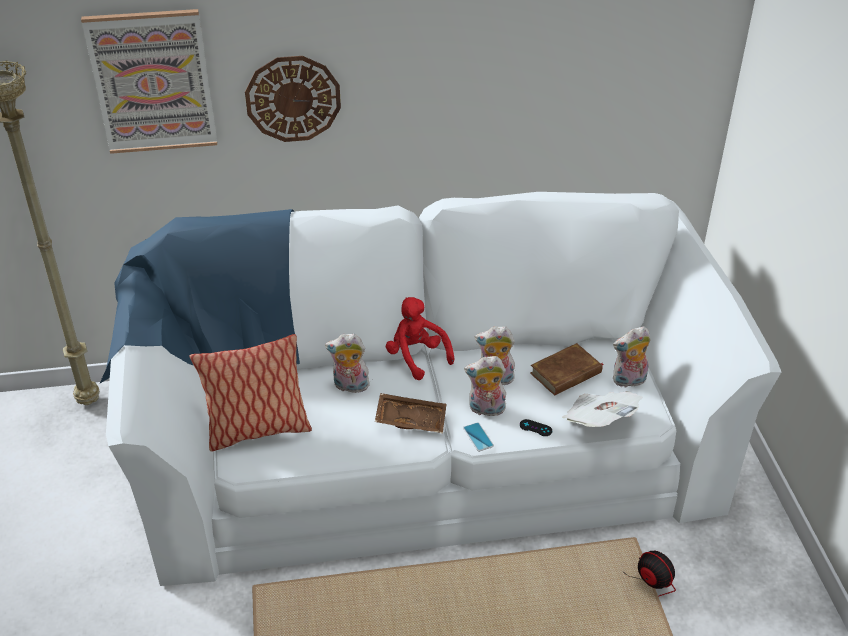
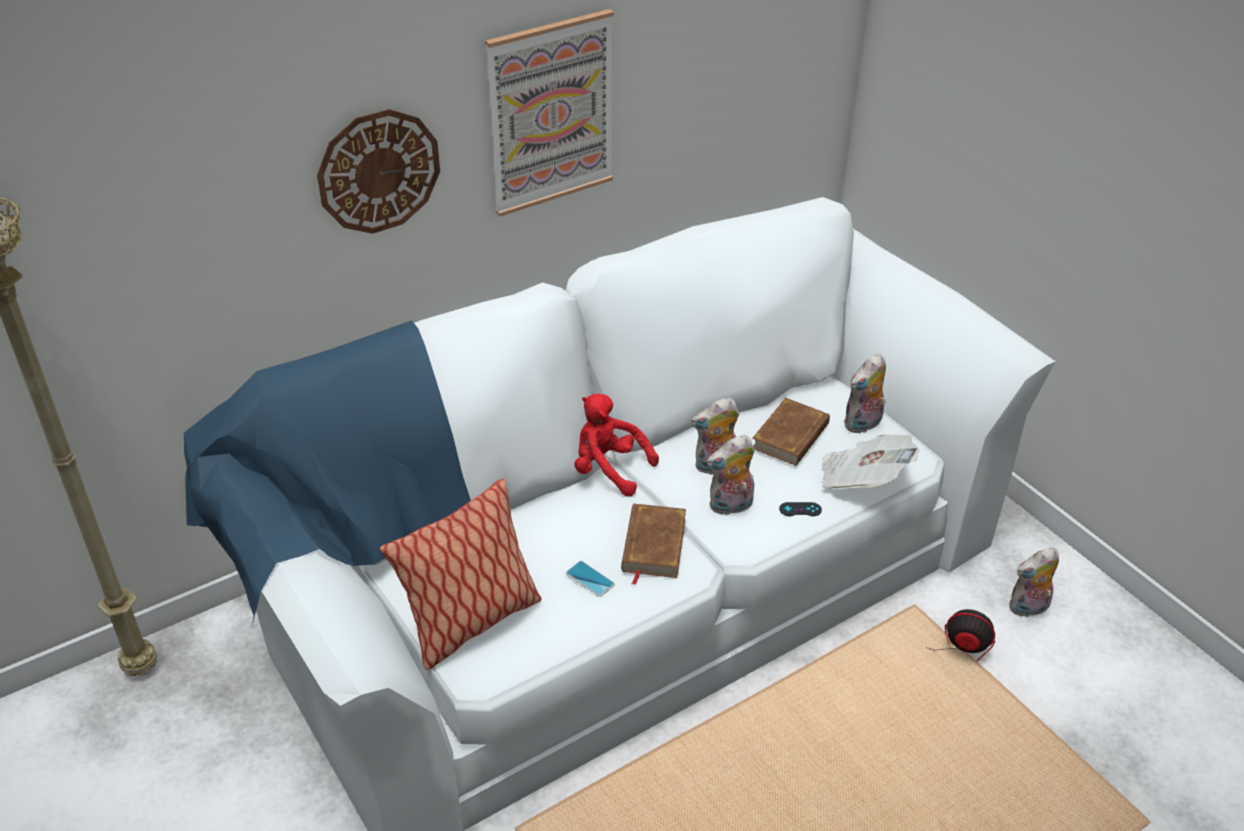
camera: 25 degrees left, 0 degrees up
(152, 82) = (190, 186): picture -> picture (551, 113)
(350, 386) = (550, 530): plush toy -> plush toy (1028, 609)
(411, 419) = (653, 545): brown tray -> brown book
(478, 437) = (744, 541): phone -> phone (590, 579)

